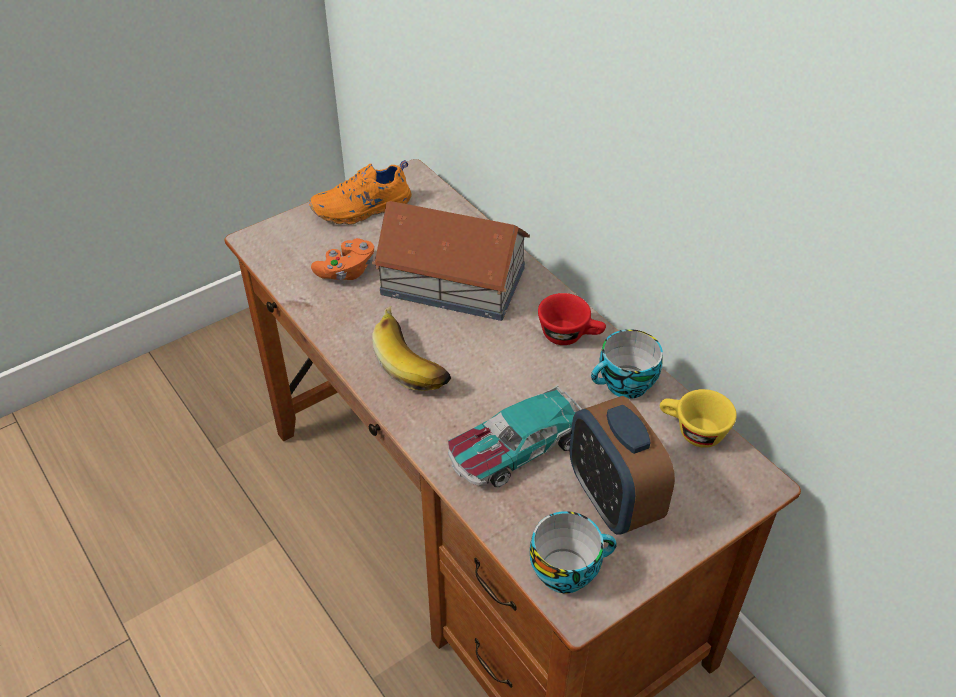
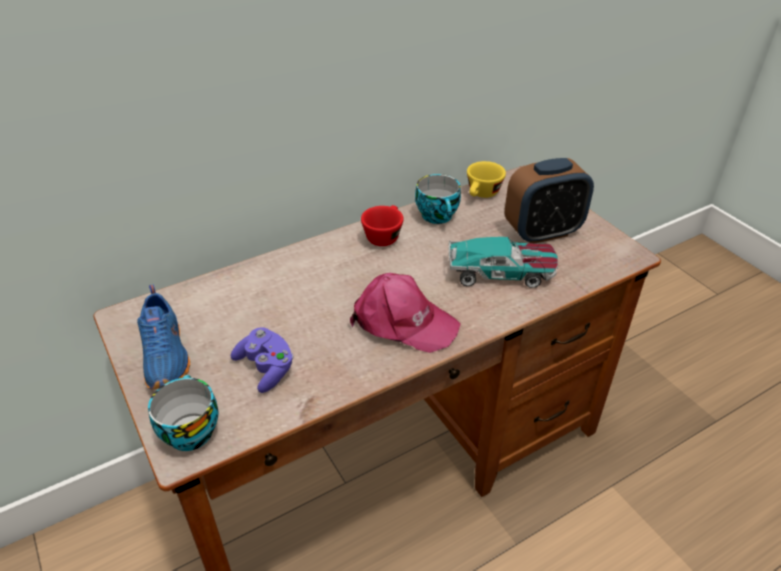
camera: 85 degrees left, 5 degrees down
(346, 271) = (266, 368): orange game controller -> purple game controller
(362, 210) = (167, 355): orange shoe -> blue shoe
(415, 361) = (403, 322): banana -> pink cap
(454, 281) = (303, 293): toy house -> none
(515, 449) = (501, 272): toy car -> toy car turned 60 degrees counterclockwise
(567, 569) = (603, 257): cup -> cup (189, 430)

